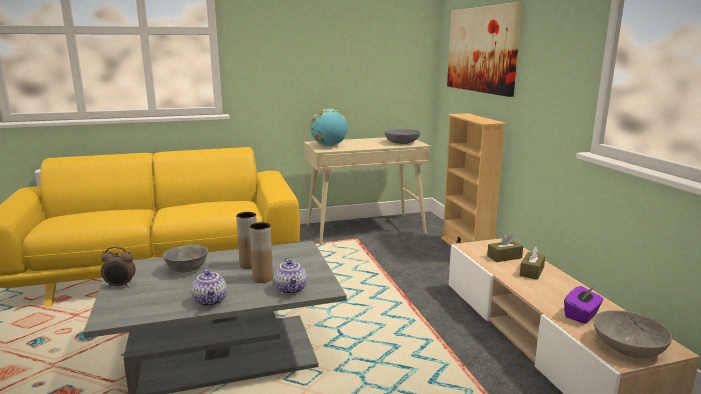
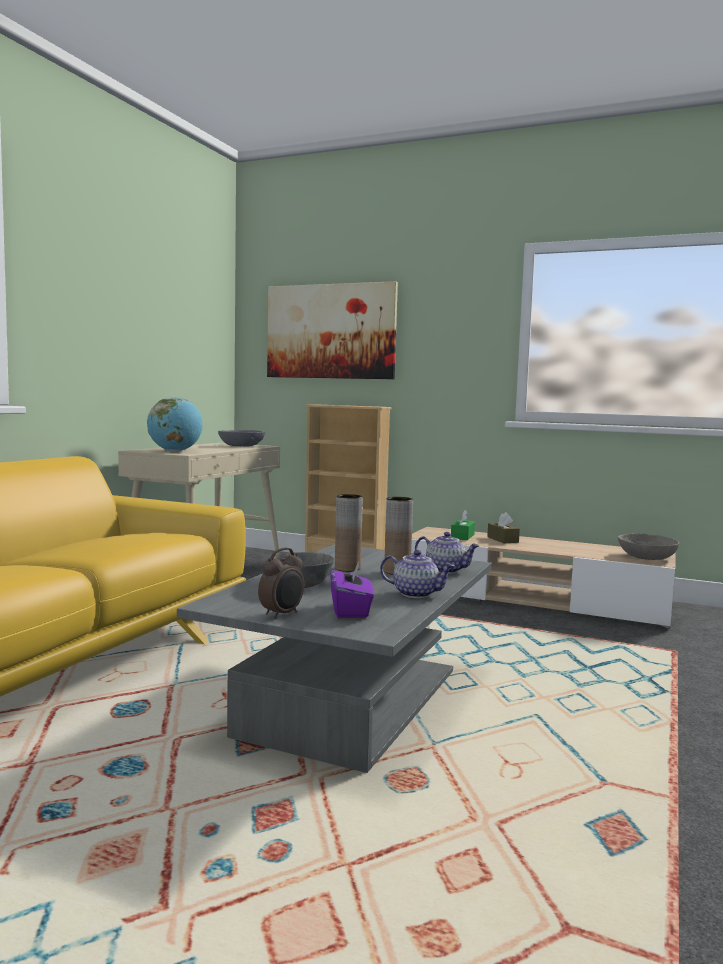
camera: 50 degrees left, 10 degrees down
(504, 257) = (462, 536): brown tissue box -> green tissue box
(582, 315) = (590, 551): purple tissue box -> purple tissue box (351, 610)

